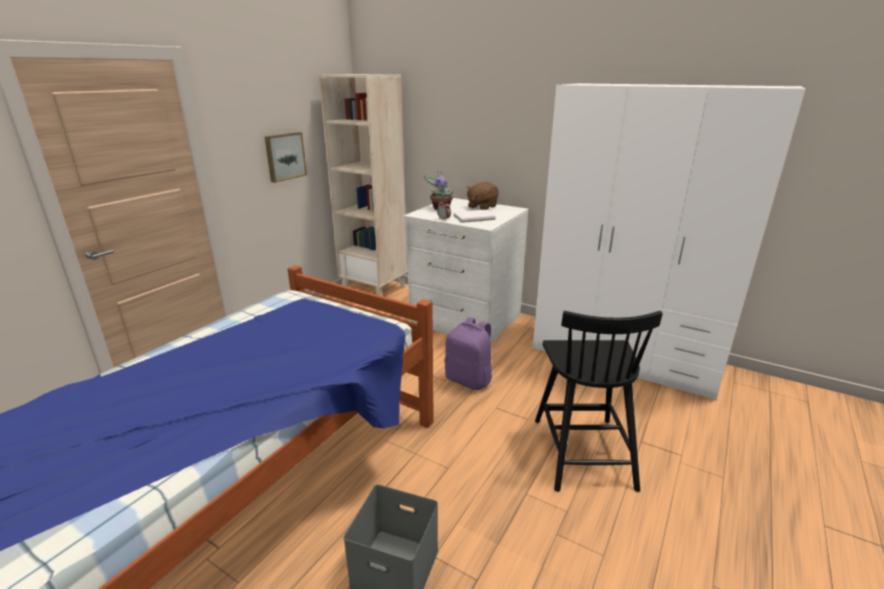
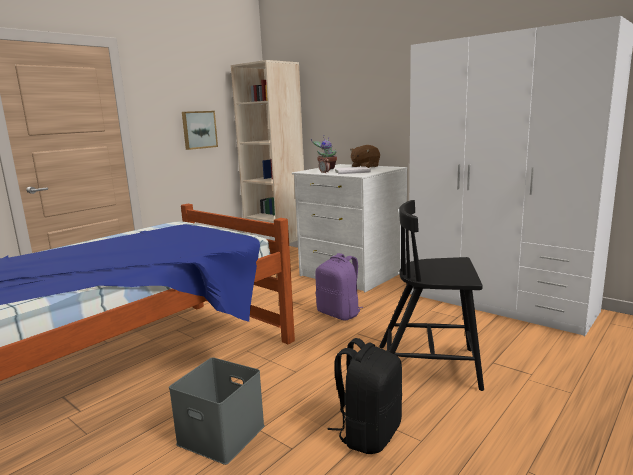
camera: 10 degrees right, 10 degrees down
(549, 550) = (369, 433): none -> black backpack
(582, 451) = (429, 366): black chair -> black chair turned 90 degrees clockwise

